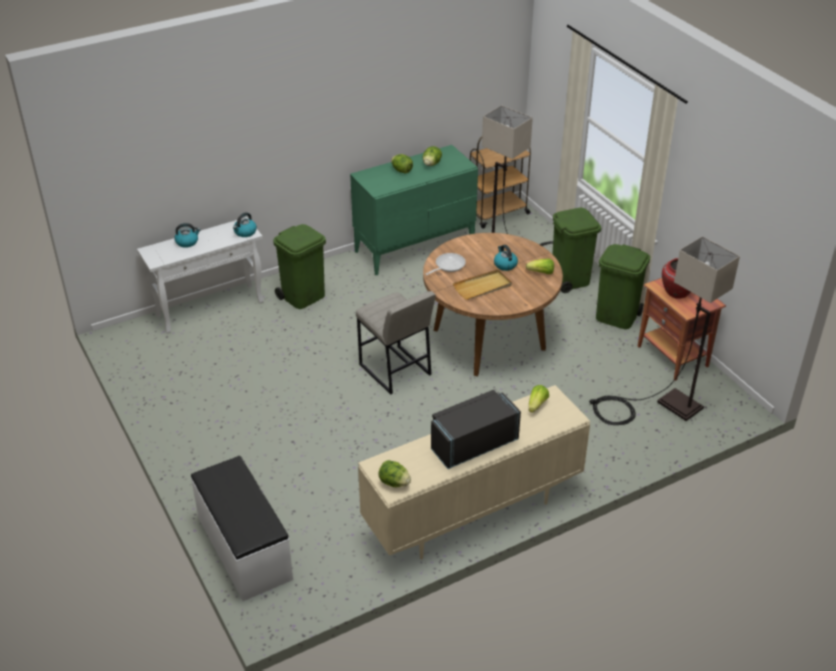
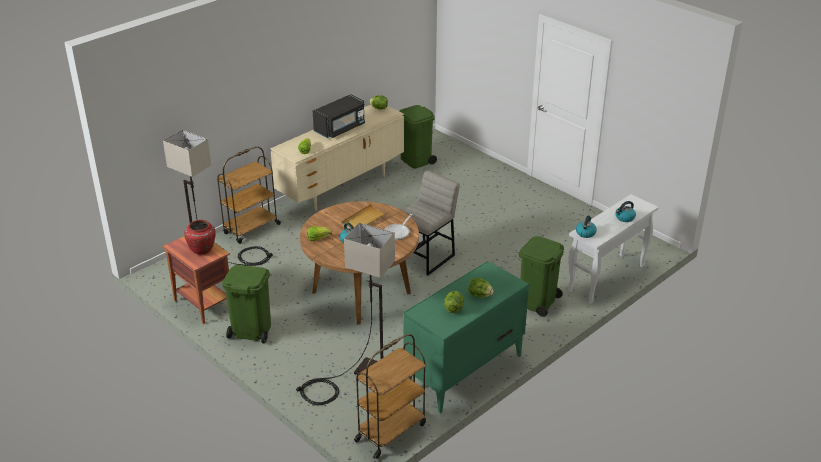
camera: 165 degrees right, 5 degrees down
(243, 548) = (467, 156): white bench -> none
(396, 370) = (426, 257): grey chair -> grey chair turned 90 degrees clockwise
(569, 278) = (299, 363): green trash can -> green trash can (416, 161)
(617, 456) = (251, 229): none -> brown cart

